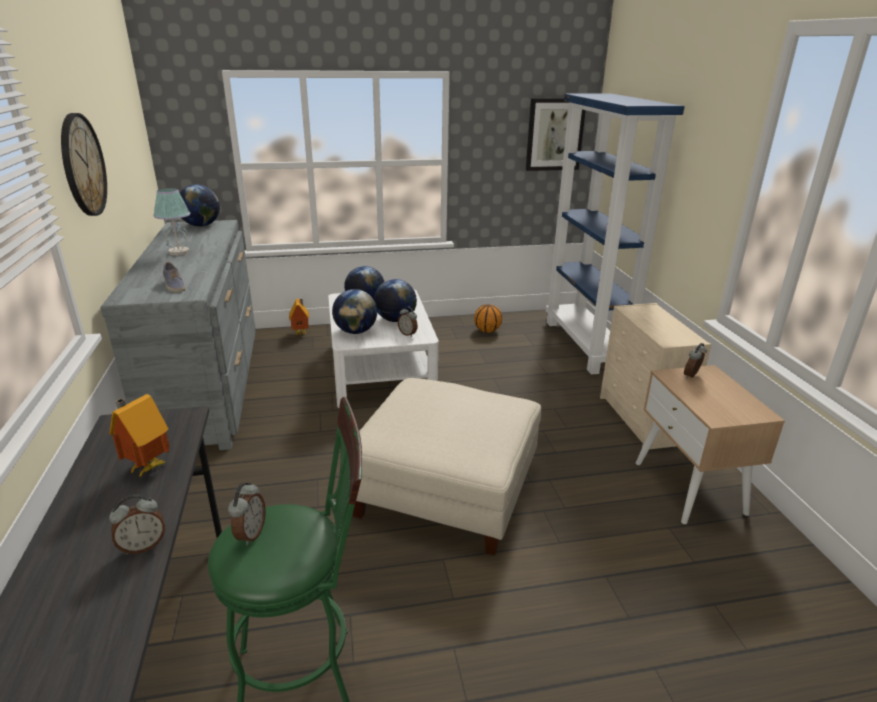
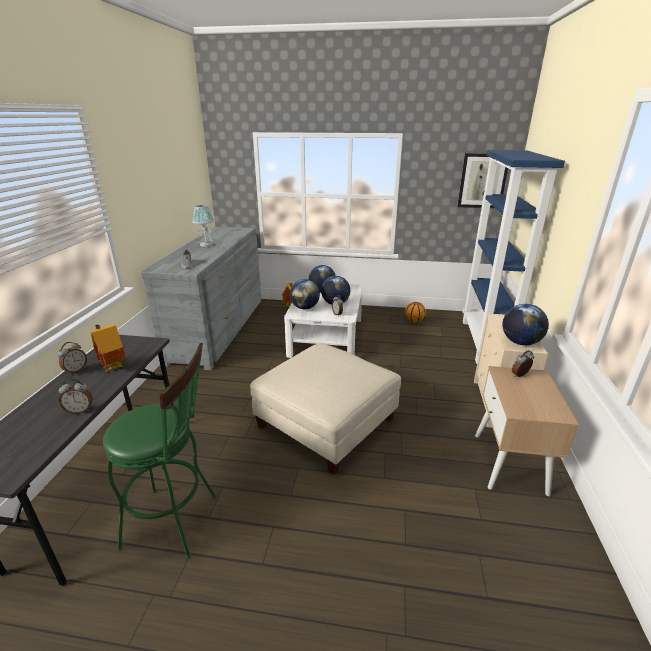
camera: 20 degrees right, 0 degrees up
(82, 165) = (142, 188): wall clock -> none
(201, 225) = (231, 230): globe -> globe (520, 342)
(250, 534) = (135, 417): alarm clock -> alarm clock (76, 370)

